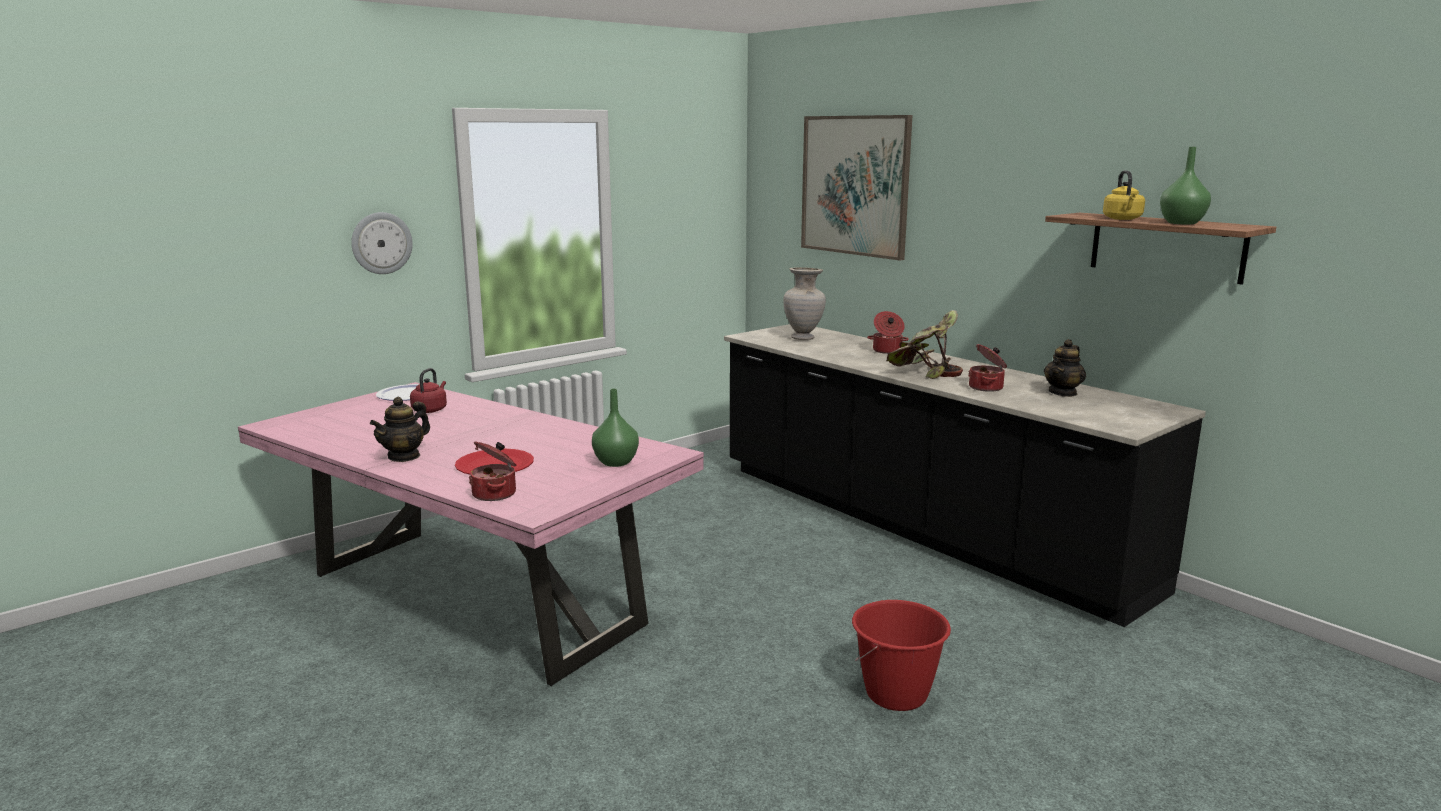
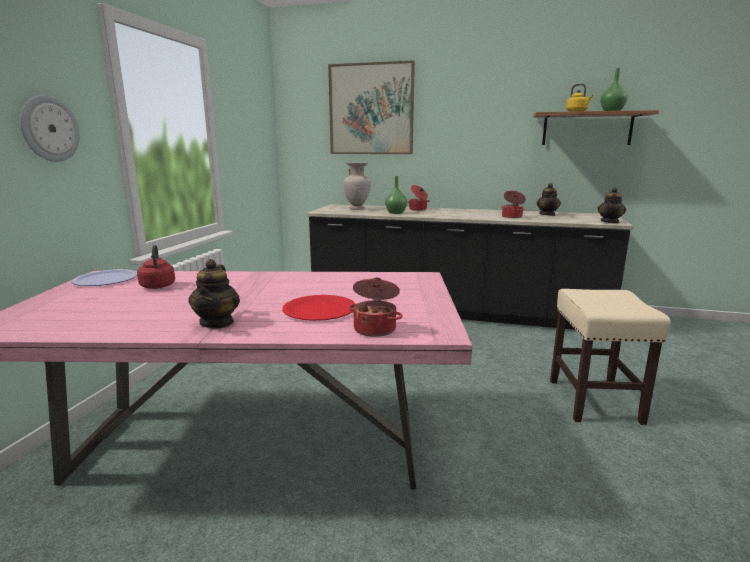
camera: 35 degrees left, 0 degrees up
(617, 462) = (405, 288): green vase -> green vase (396, 213)
(896, 694) = (595, 401): red bucket -> beige stool
(923, 373) = (466, 215): potted plant -> none
(1119, 425) = (610, 222): none -> teapot

